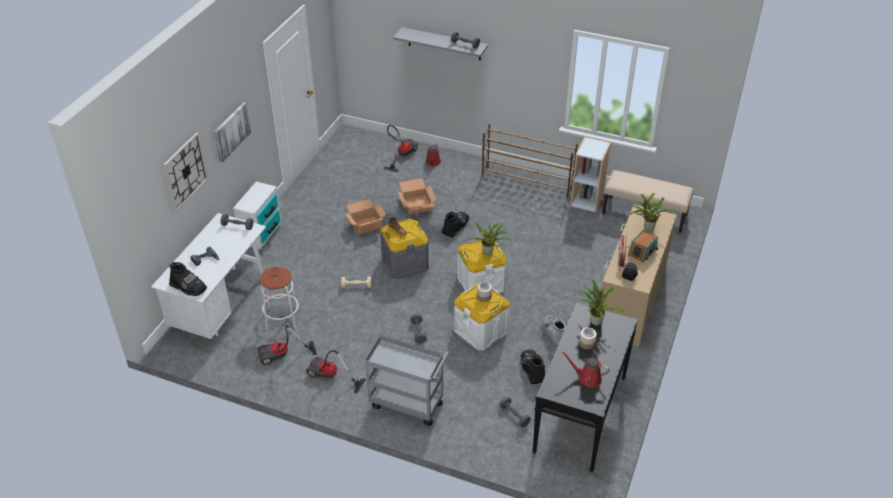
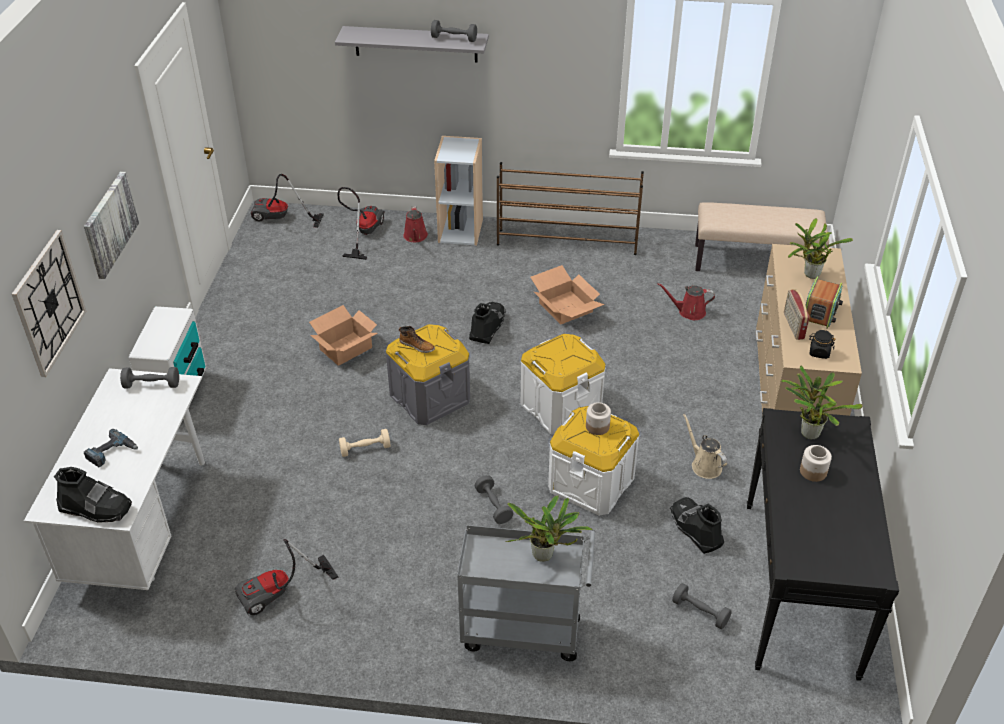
camera: 15 degrees left, 0 degrees up
(282, 317) = (257, 526): white stool -> none
(329, 377) = (374, 613): vacuum cleaner -> vacuum cleaner (280, 219)
(417, 205) = (416, 303): cardboard box -> cardboard box (567, 307)
(489, 253) = (575, 356): potted plant -> potted plant (545, 556)
(554, 334) = (704, 465): grey boot -> beige watering can
(587, 200) = (665, 254): bookcase -> bookcase (461, 230)
(587, 378) = (842, 530): red watering can -> red watering can (689, 312)

